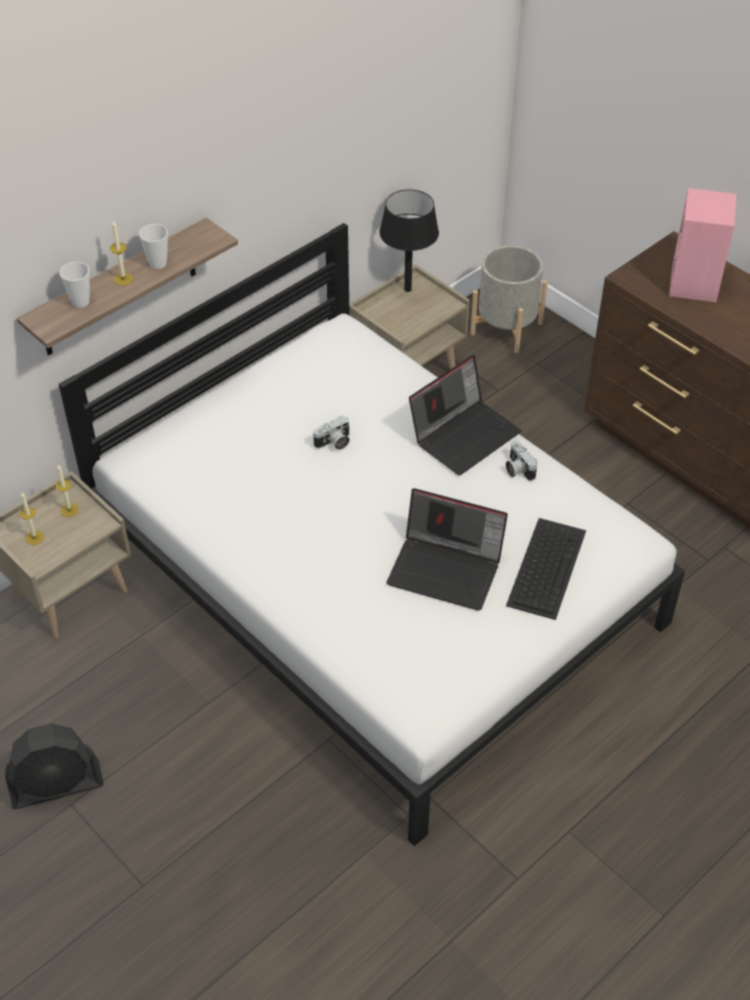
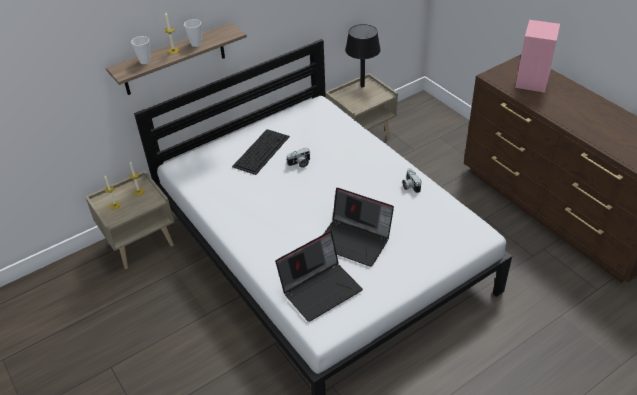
camera: 10 degrees right, 5 degrees down
(57, 785) = (105, 354): black fan -> none
(465, 434) = (380, 164): laptop -> laptop (321, 288)
(506, 328) = (424, 117): grey planter -> none
(546, 566) = (419, 244): keyboard -> keyboard (261, 151)

